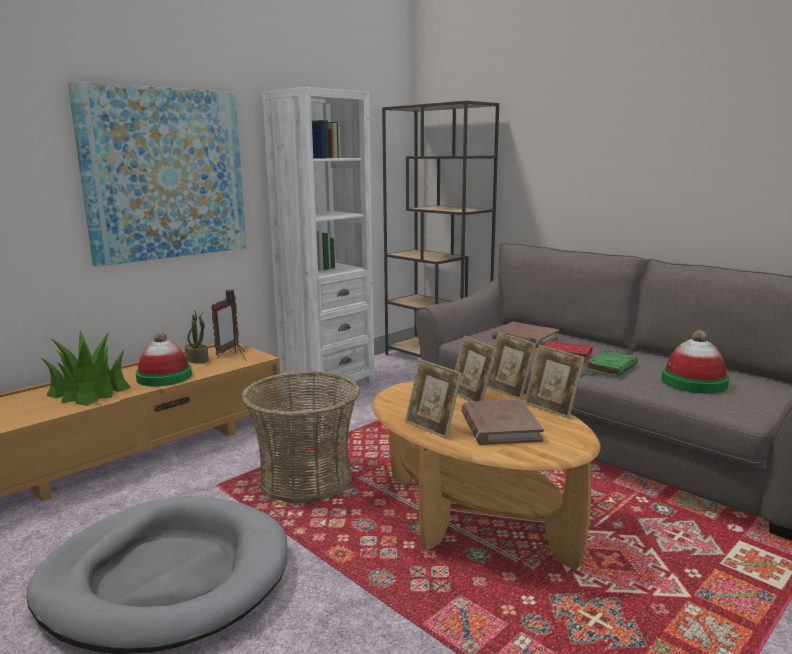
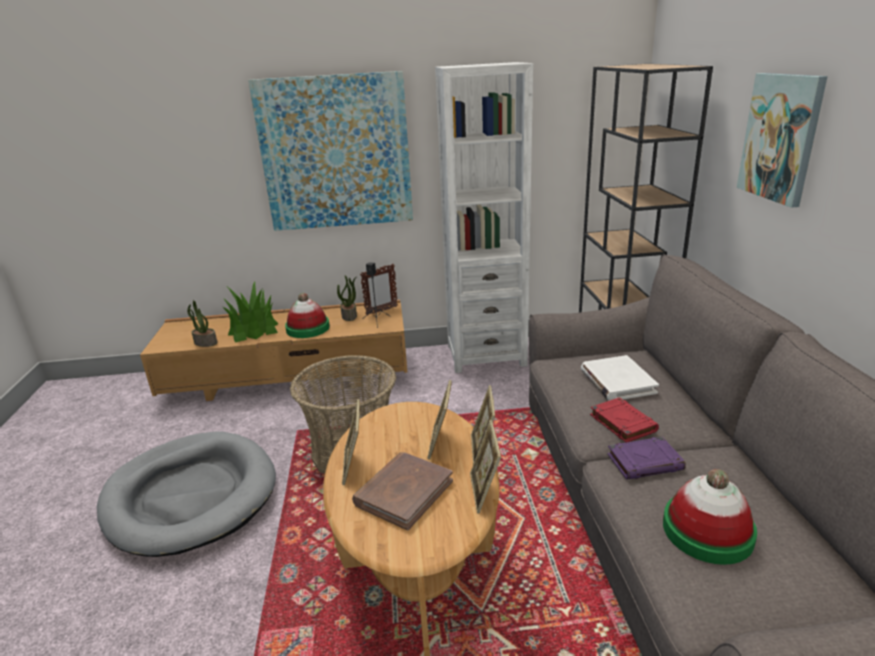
camera: 40 degrees right, 10 degrees up
(39, 415) = (205, 343): none -> potted plant
(524, 338) = (617, 381): brown book -> white book
(577, 145) = (780, 138): none -> picture
(611, 367) = (645, 462): green book -> purple book

